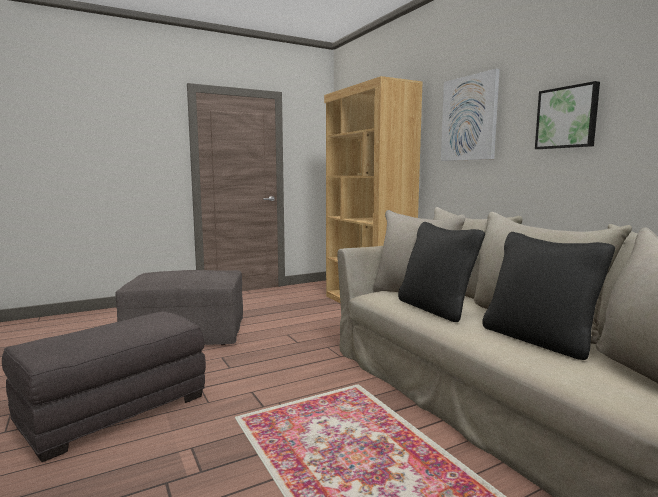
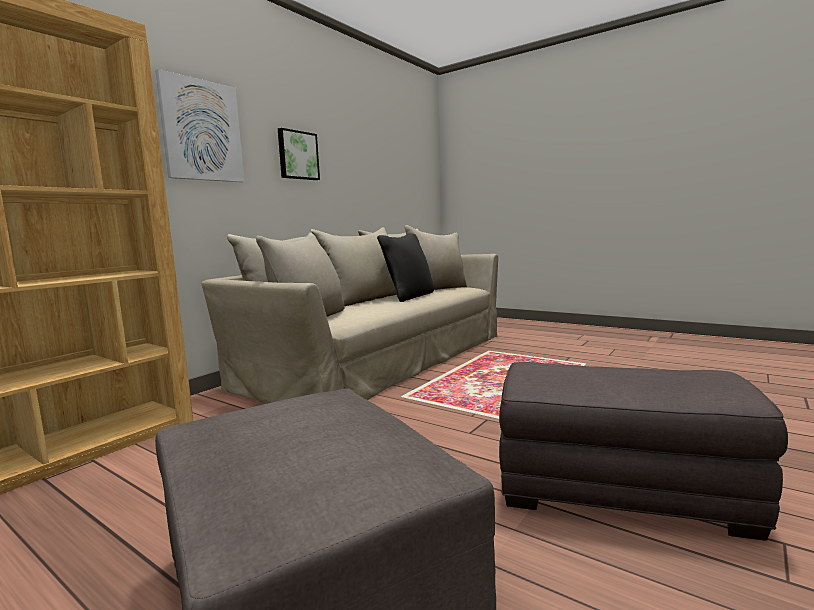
camera: 115 degrees left, 0 degrees up
(436, 309) = (367, 310): black pillow -> none

